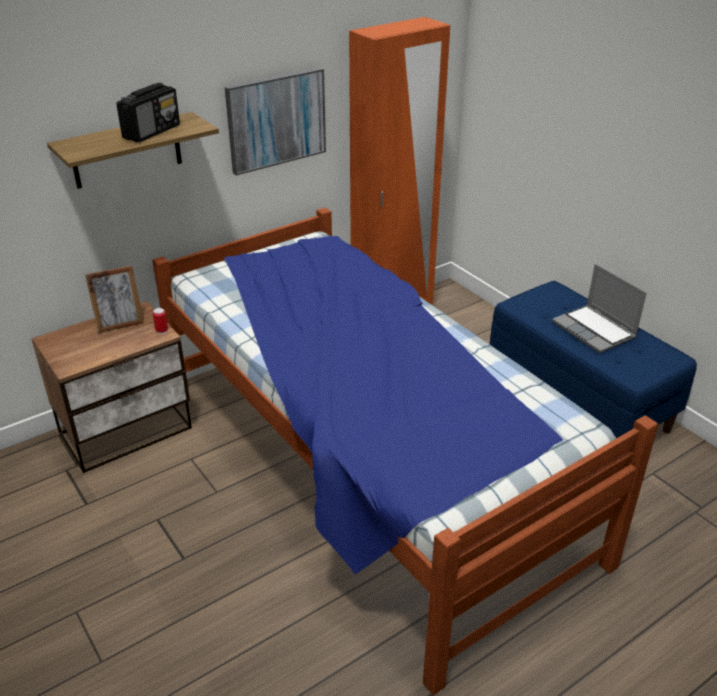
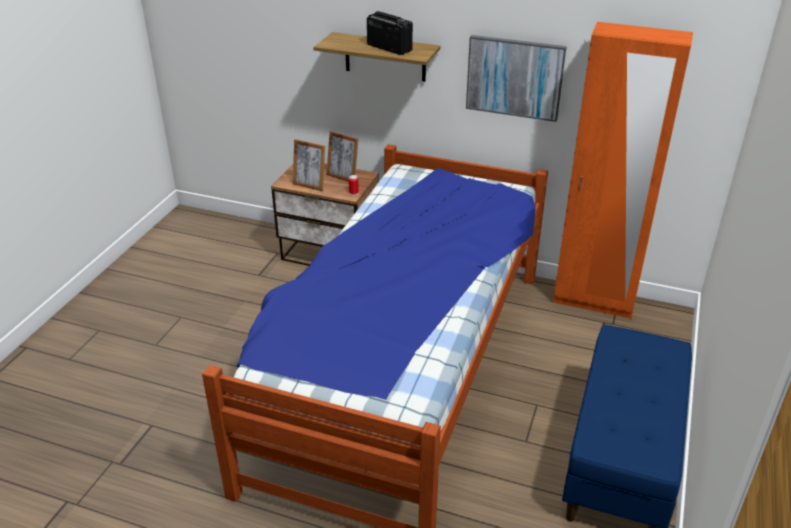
camera: 55 degrees right, 0 degrees up
(102, 352) = (310, 185): none -> picture frame
(152, 132) = (389, 48): radio -> radio turned 135 degrees counterclockwise
(595, 330) = (640, 396): laptop -> none

